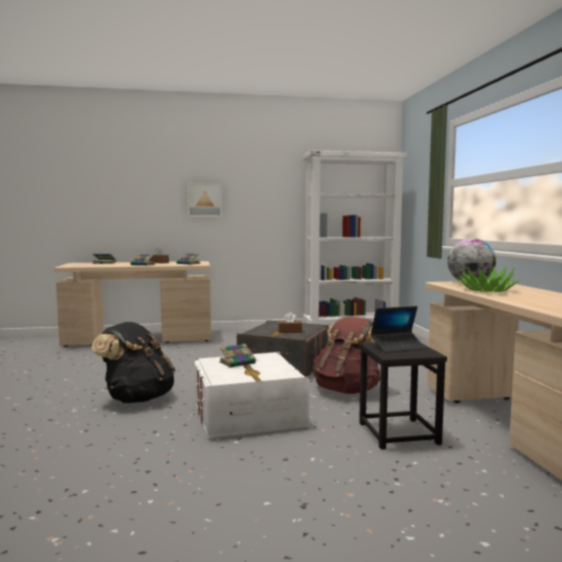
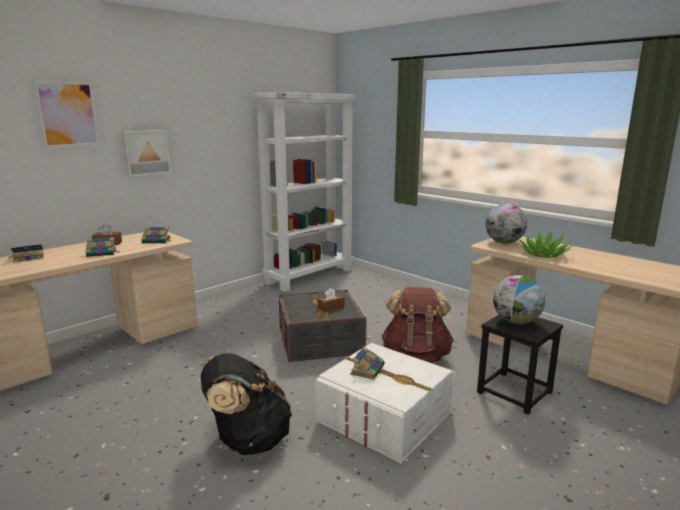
camera: 35 degrees left, 10 degrees up
(150, 169) = (68, 114): none -> picture
(397, 347) = (516, 322): laptop -> globe

